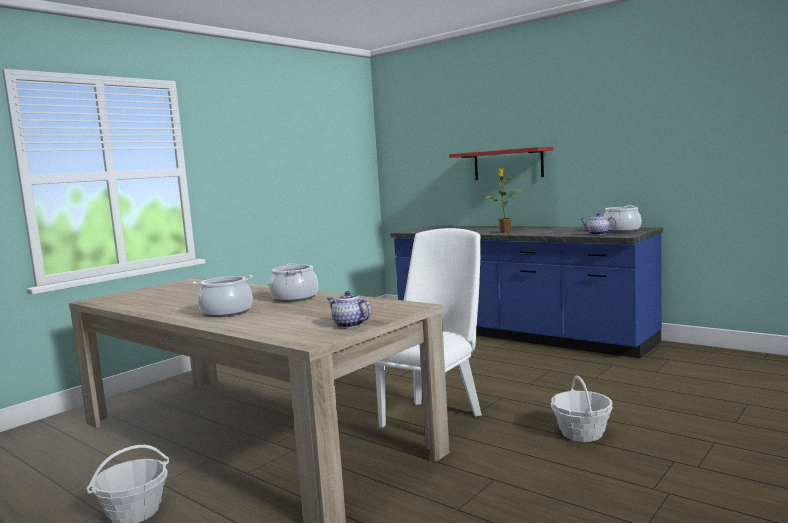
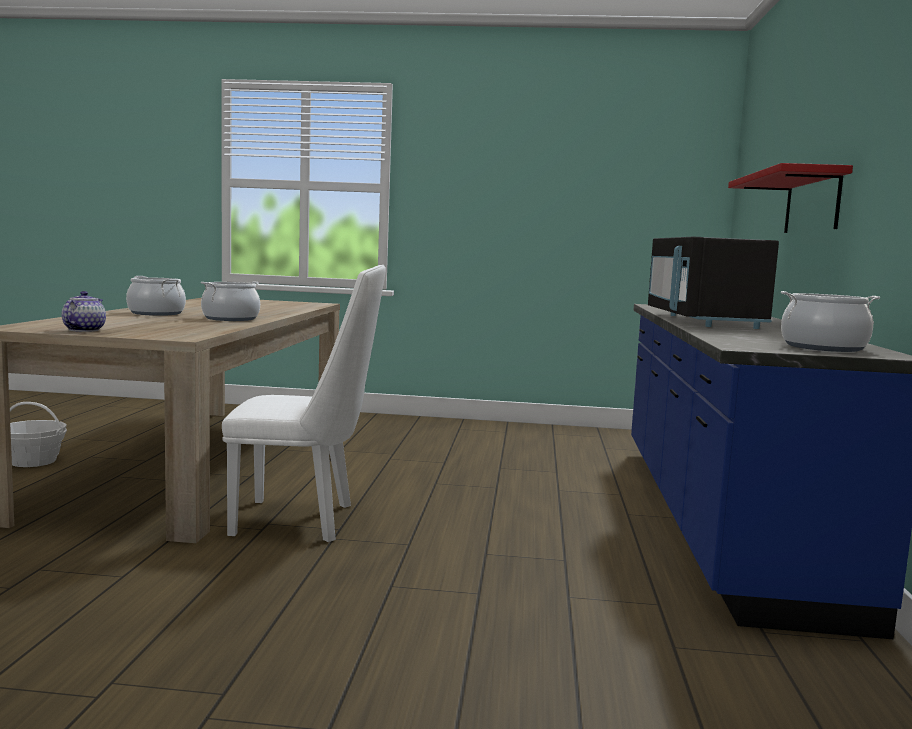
camera: 55 degrees right, 0 degrees up
(504, 232) = (702, 321): potted plant -> black microwave
(582, 433) = (302, 611): basket -> none
(597, 234) = (742, 340): teapot -> none

